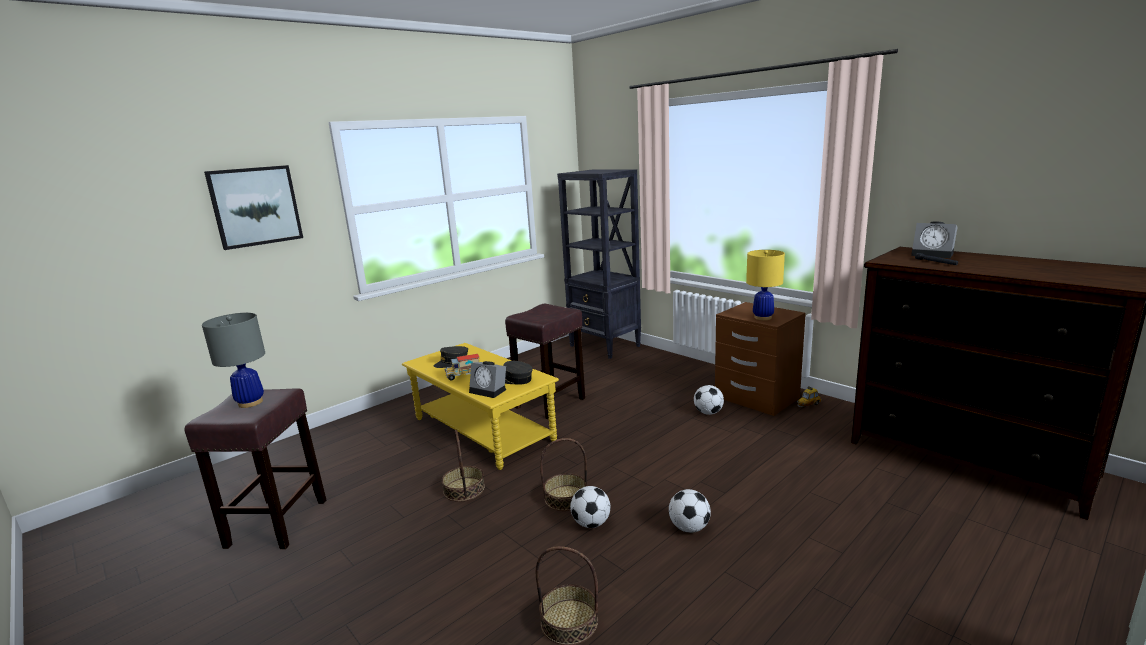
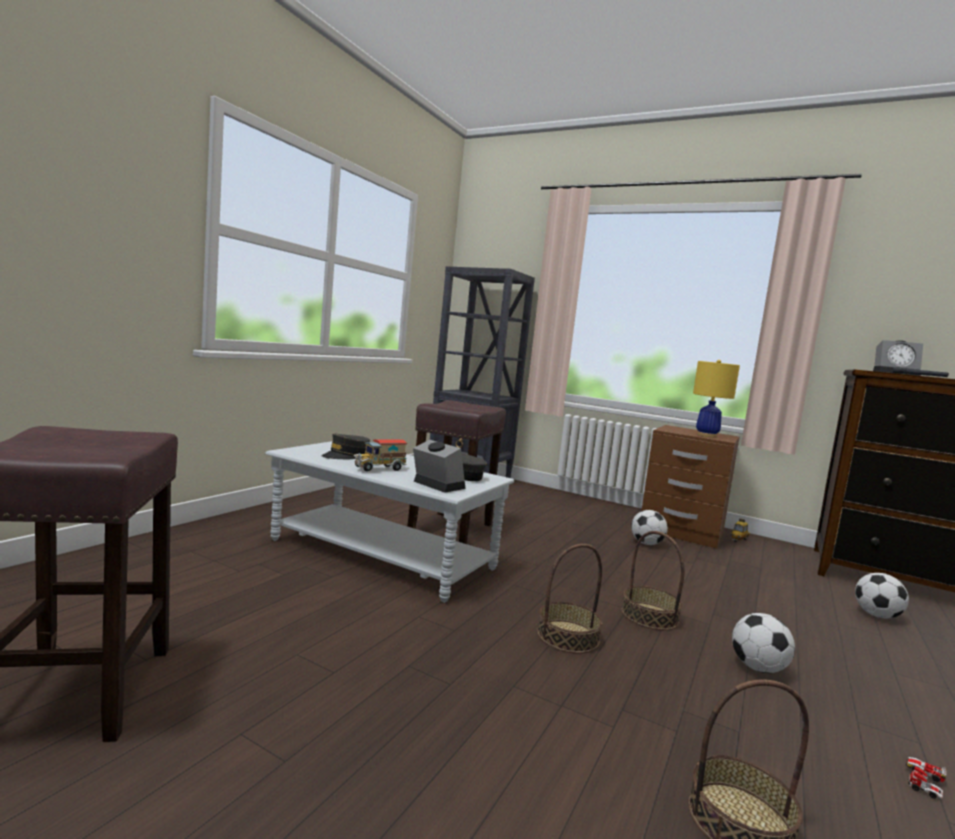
camera: 20 degrees left, 10 degrees down
(250, 403) = (84, 441): grey table lamp -> none
(255, 206) = (82, 166): picture -> none
(464, 489) = (409, 628): basket -> basket (650, 616)
(483, 430) = (382, 555): yellow coffee table -> grey coffee table
(489, 390) = (436, 485): alarm clock -> alarm clock turned 150 degrees counterclockwise
(591, 523) = (632, 668): football -> football (877, 615)
(724, 614) = (923, 782): none -> toy car

